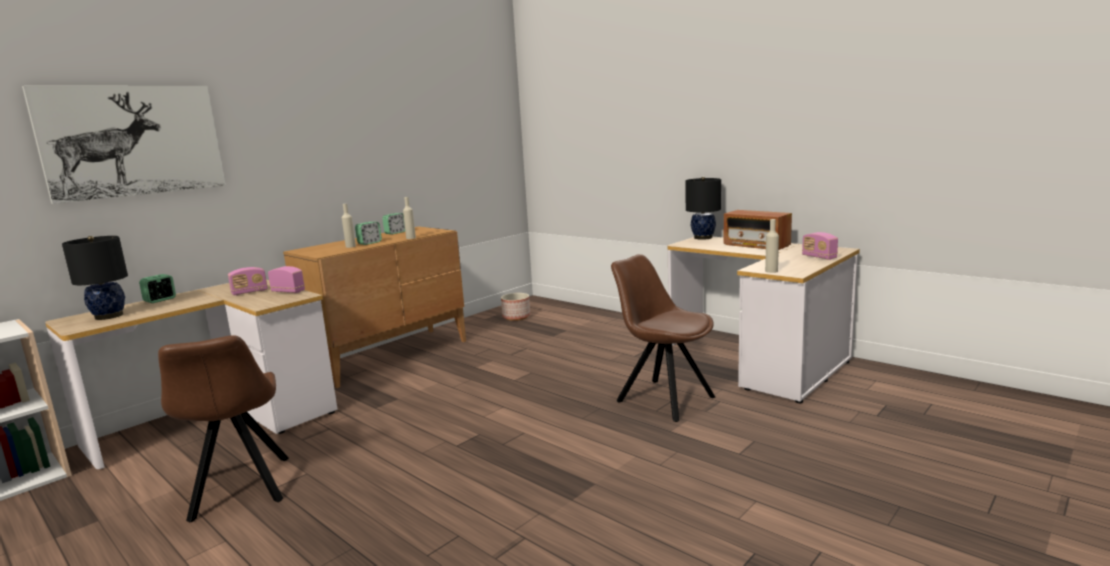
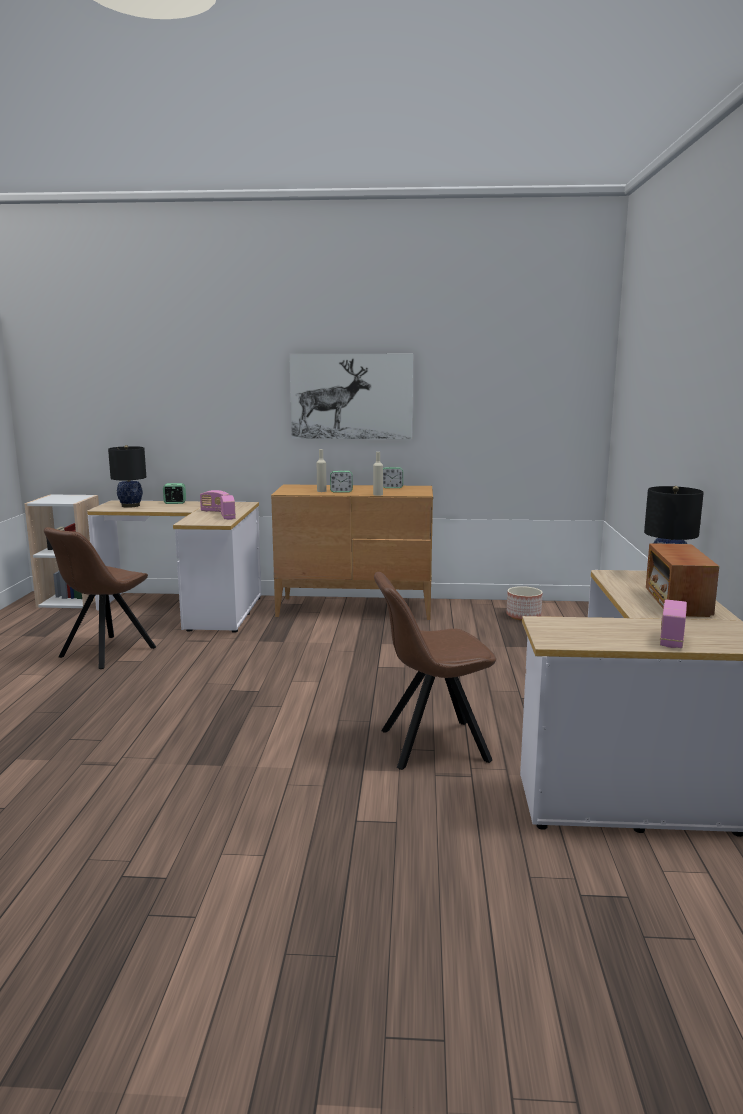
camera: 50 degrees right, 0 degrees up
(133, 141) = (181, 377): picture -> picture (351, 396)
(664, 399) = (433, 745): brown chair -> brown chair turned 105 degrees counterclockwise
(771, 271) = (543, 630): beige bottle -> none

